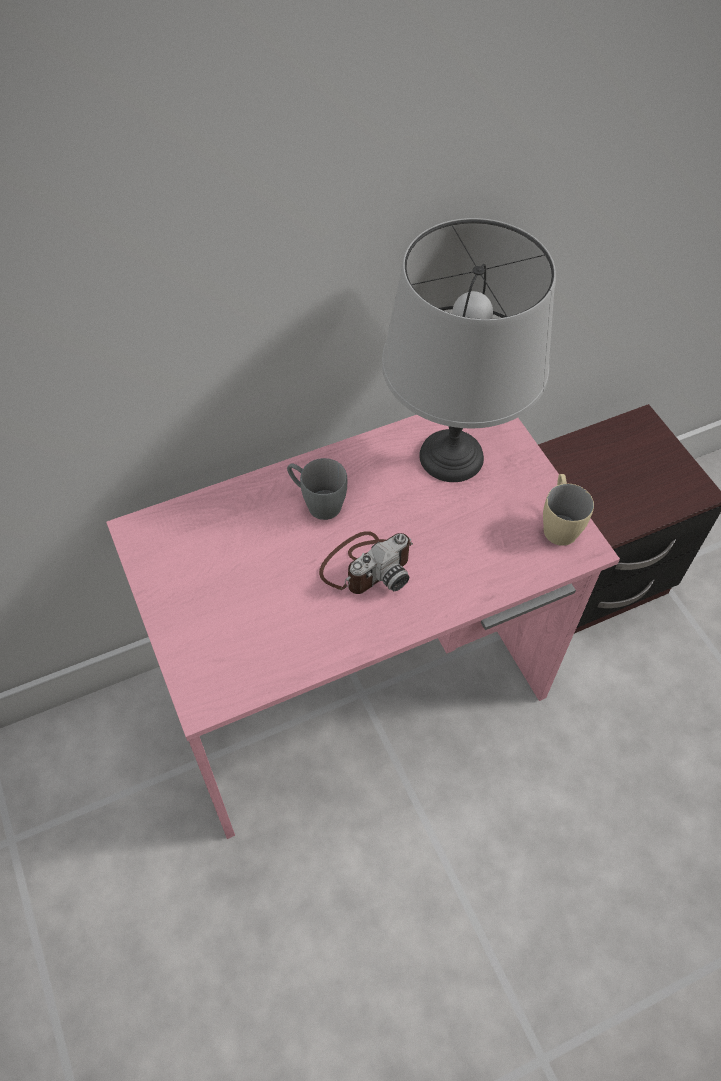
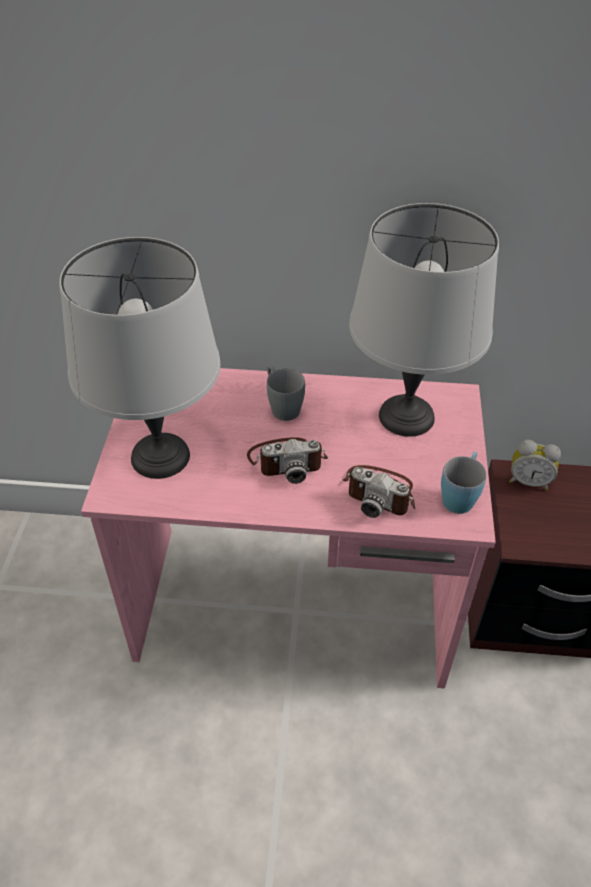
camera: 30 degrees right, 10 degrees down
(225, 627) = (159, 456): none -> grey table lamp
(483, 557) = (380, 493): none -> camera
(558, 523) = (460, 495): beige mug -> blue mug
(561, 462) = (528, 481): none -> alarm clock

